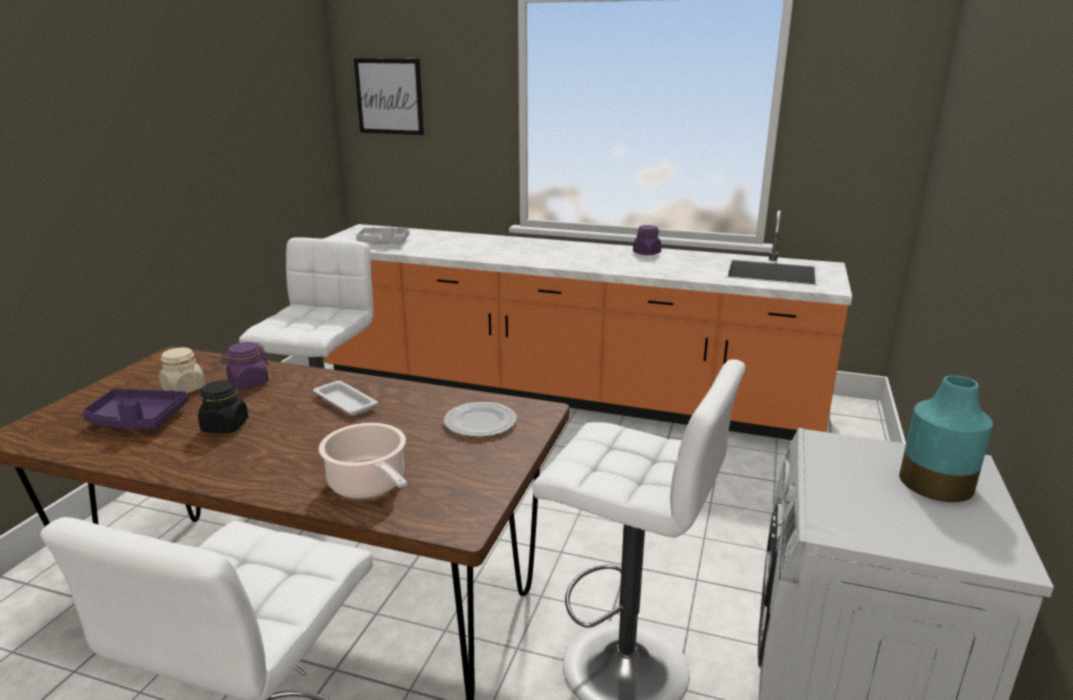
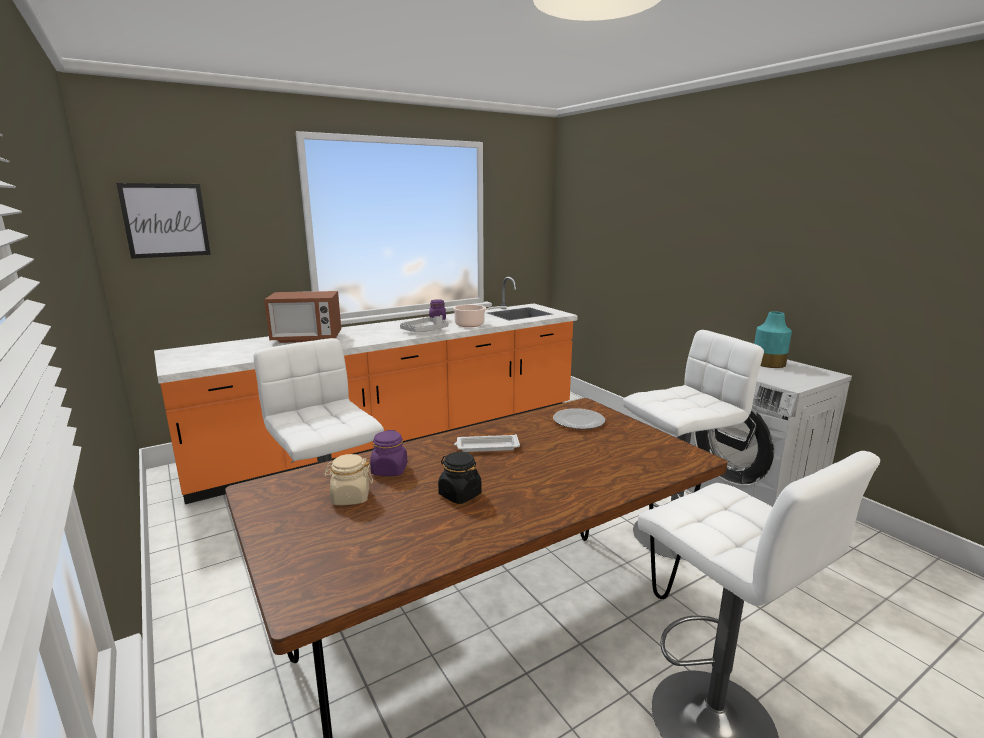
camera: 50 degrees left, 5 degrees down
(137, 420) = (383, 529): purple tray -> none
(369, 485) = (622, 468): cooking pot -> cooking pot (472, 324)
(383, 243) = (232, 355): grey tray -> grey tray (425, 331)
(472, 242) = (307, 338): none -> microwave

